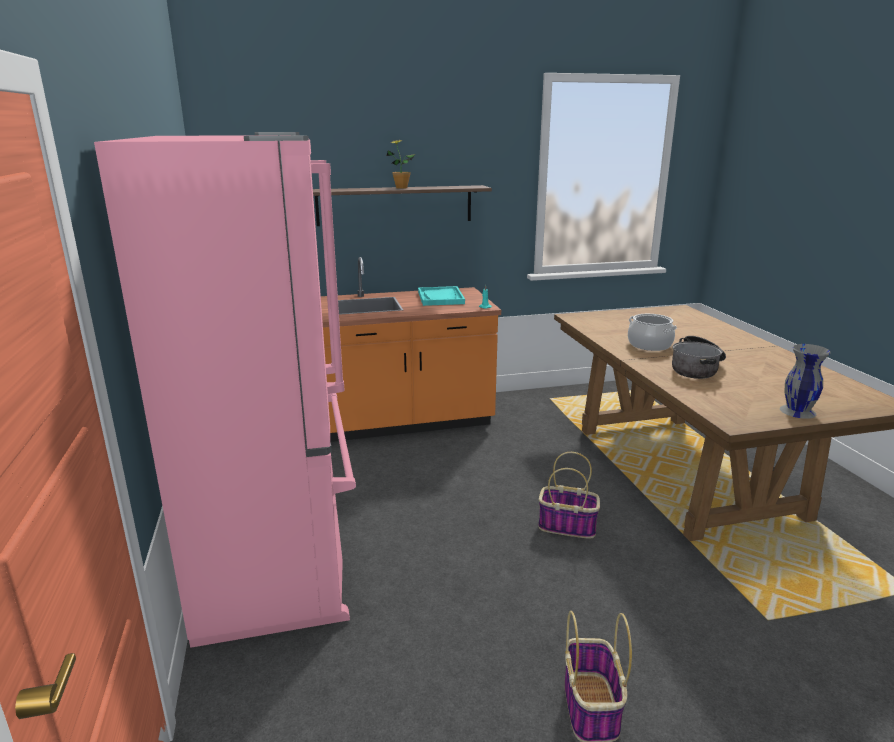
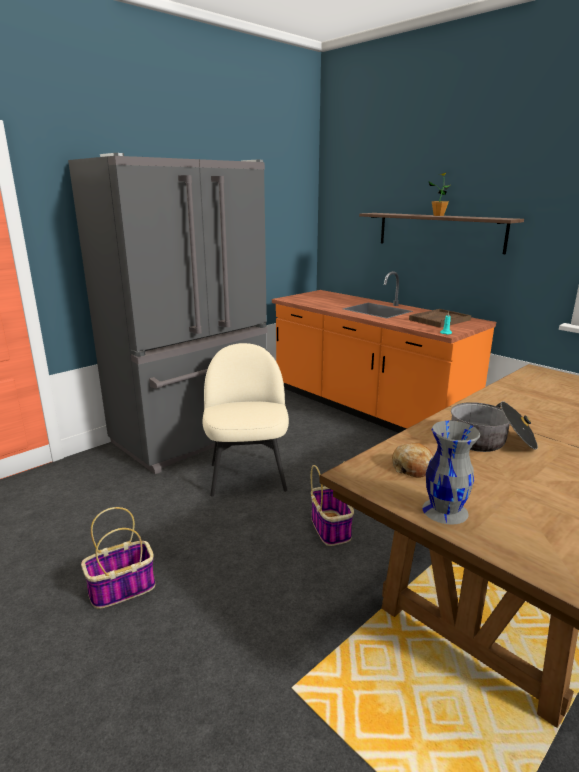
camera: 60 degrees right, 0 degrees up
(278, 558) = (194, 436): pink fridge -> grey fridge
(427, 545) = (247, 475): none -> beige chair
(441, 298) = (439, 320): turquoise tray -> brown tray
(650, 345) = (523, 412): cooking pot -> none
(729, 402) = (412, 467): none -> bread

